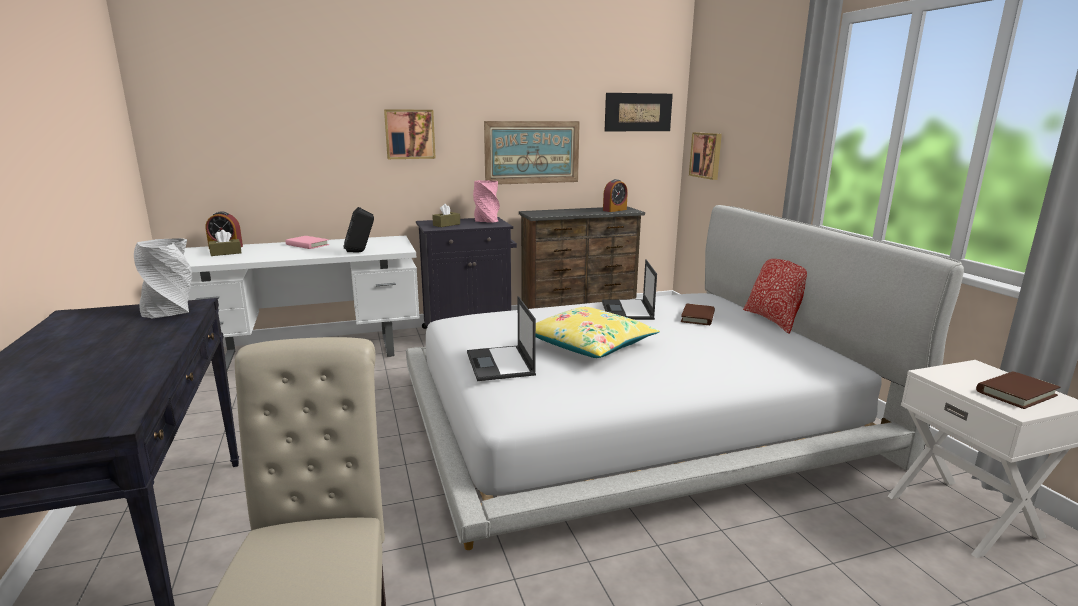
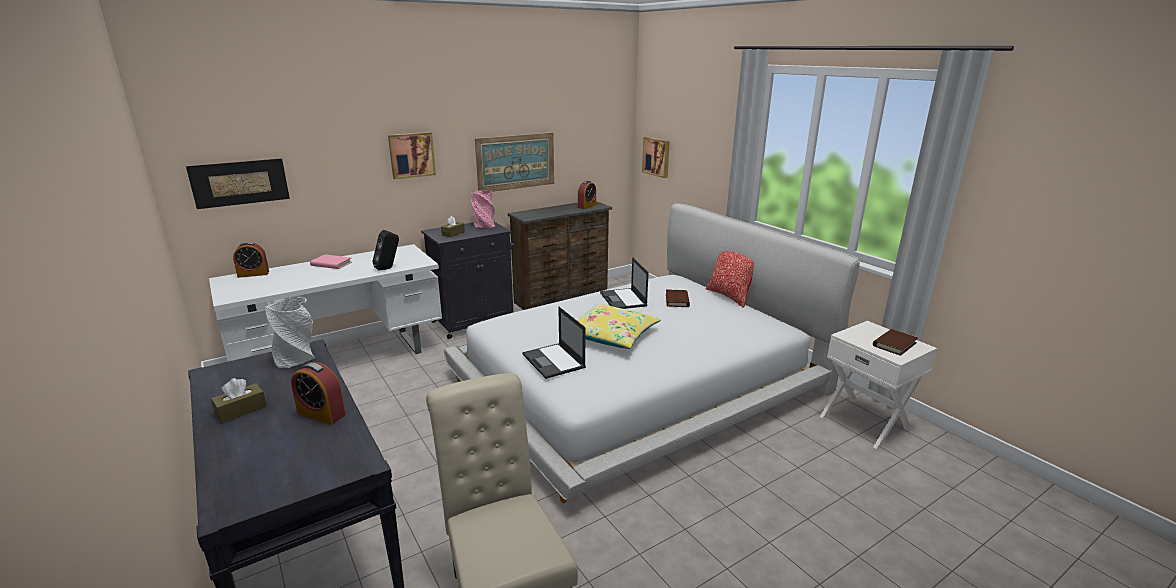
camera: 15 degrees left, 5 degrees up
(130, 364) = (321, 414): none -> alarm clock
(226, 253) = (260, 281): brown tissue box -> brown tissue box (241, 410)
(638, 112) = (599, 121): picture -> picture (240, 183)

